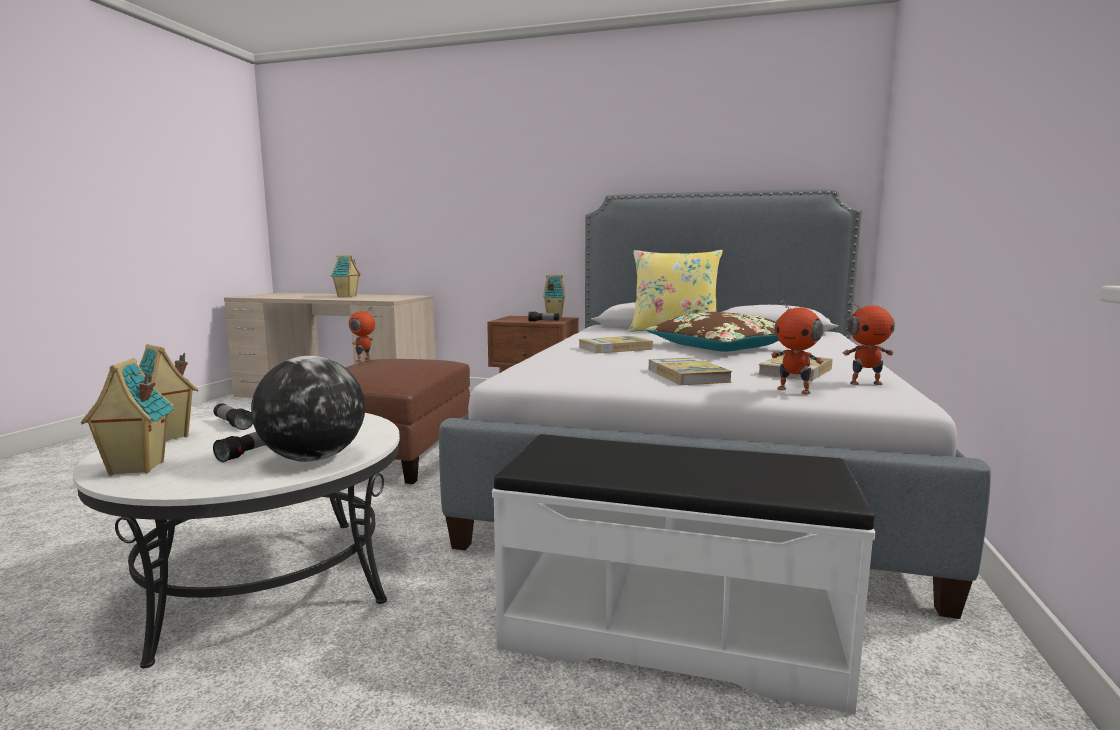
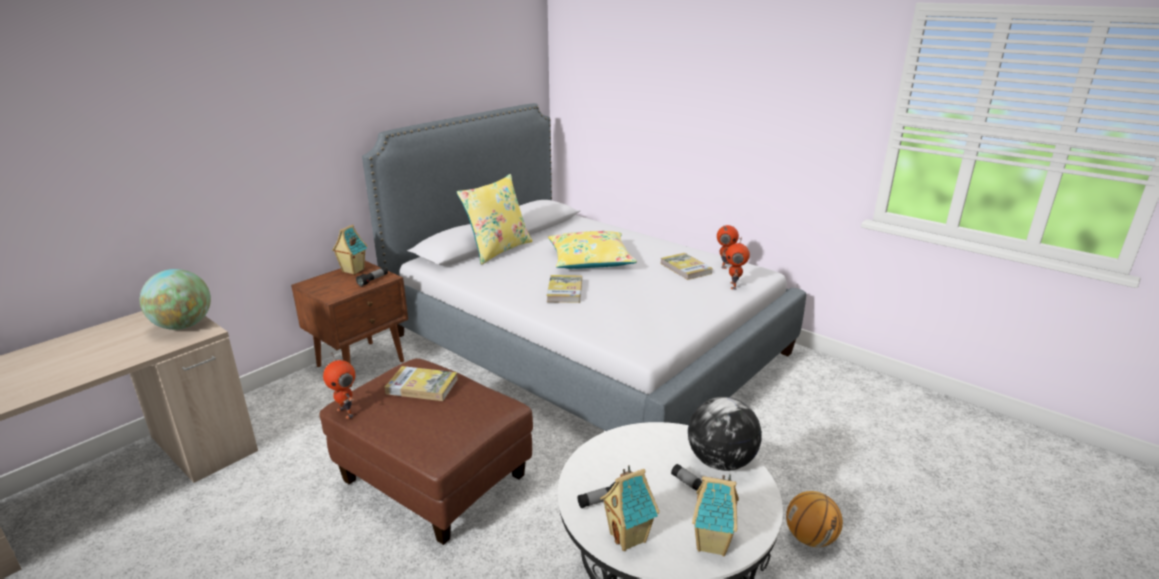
camera: 65 degrees left, 15 degrees up
(347, 296) = (79, 355): toy house -> none
(356, 704) = (810, 538): none -> basketball
(395, 298) = (183, 326): none -> globe
(670, 632) = (778, 425): white bench -> none
(687, 375) = (679, 297): book -> book (422, 386)
(719, 347) = (590, 260): brown pillow -> yellow pillow
(794, 390) = (734, 286): toy robot -> toy robot turned 120 degrees clockwise

